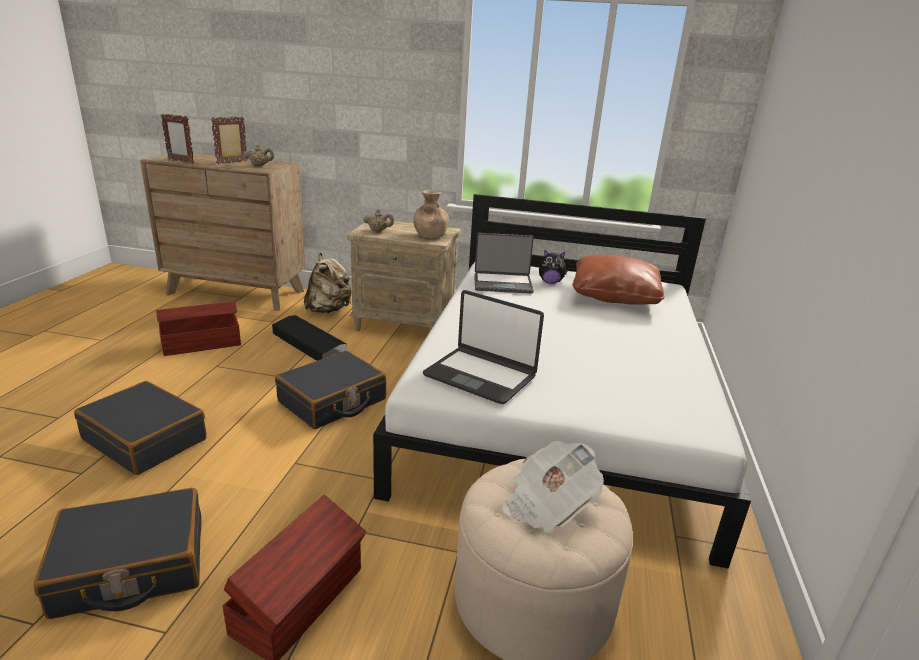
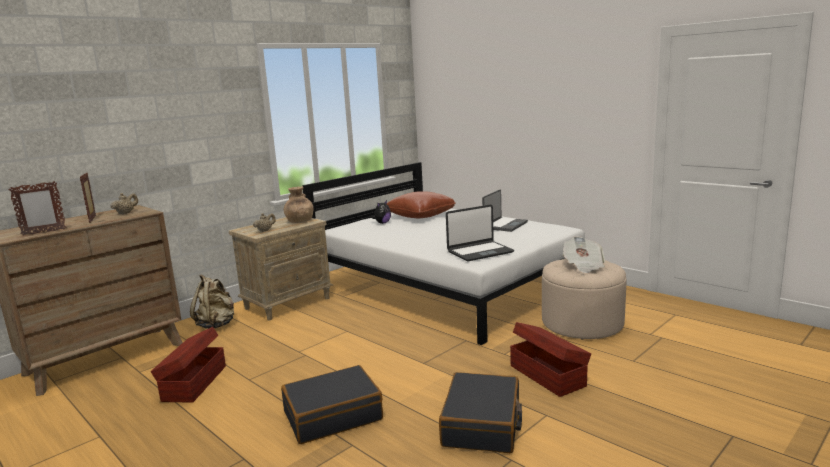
camera: 55 degrees left, 10 degrees down
(309, 344) = (266, 339): black storage box -> none
(332, 401) = (363, 342): black suitcase -> none
(503, 284) = (369, 231): laptop -> laptop (504, 225)

